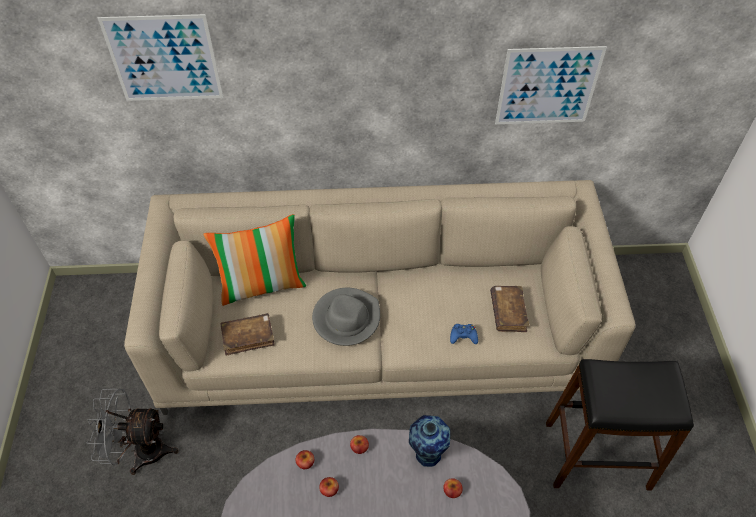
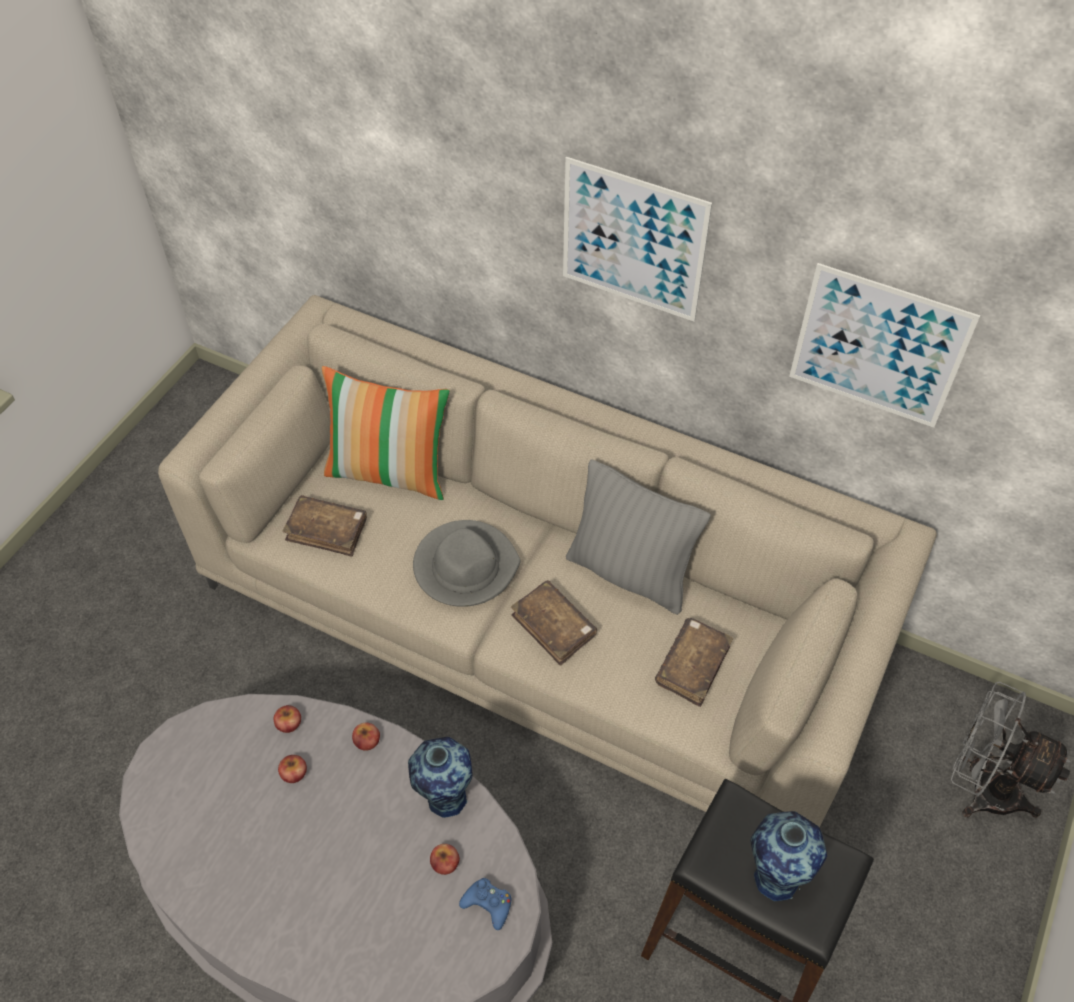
camera: 30 degrees right, 0 degrees up
(141, 451) = (158, 618): grey fan -> grey fan (982, 788)
(164, 59) = (345, 110): picture -> picture (633, 241)
(420, 328) = (554, 627): none -> brown book
(440, 278) = (630, 573): none -> grey pillow
(463, 336) = (605, 667): blue game controller -> blue game controller (488, 904)
(642, 396) = (775, 876): none -> vase

